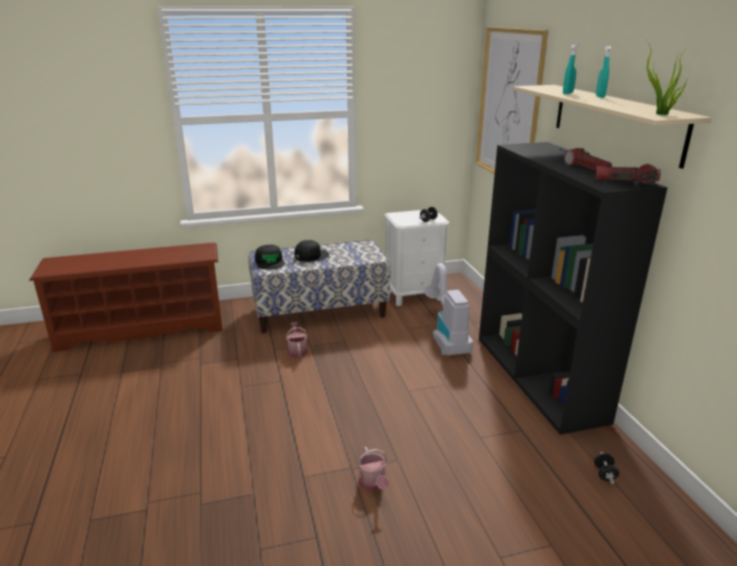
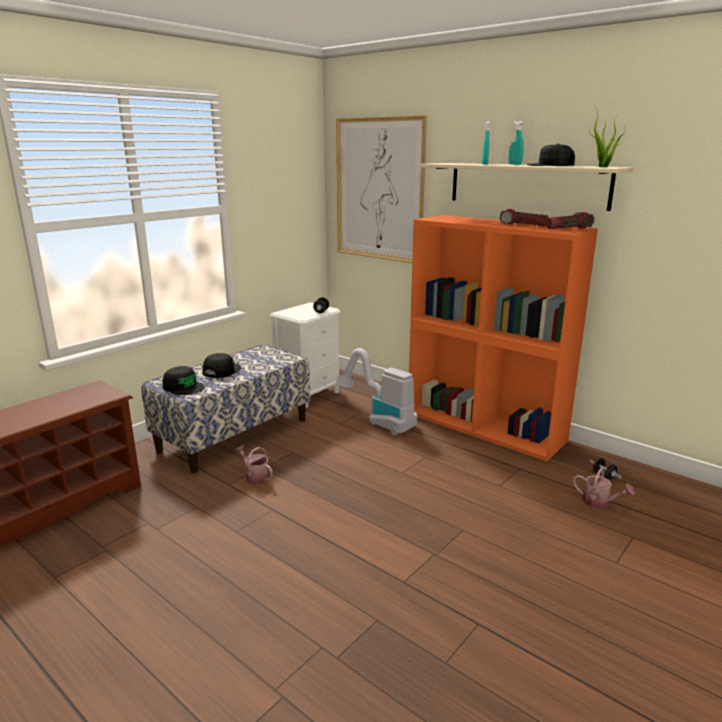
camera: 35 degrees left, 5 degrees down
(373, 484) = (468, 557): watering can -> watering can (599, 502)
(540, 377) = (485, 426): black bookcase -> orange bookcase
(622, 104) = (550, 165): none -> black cap

